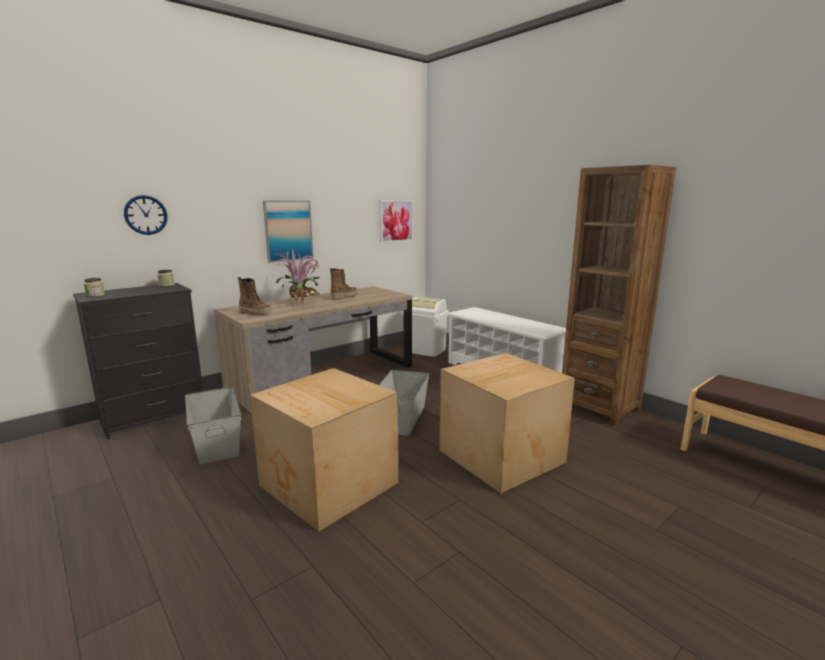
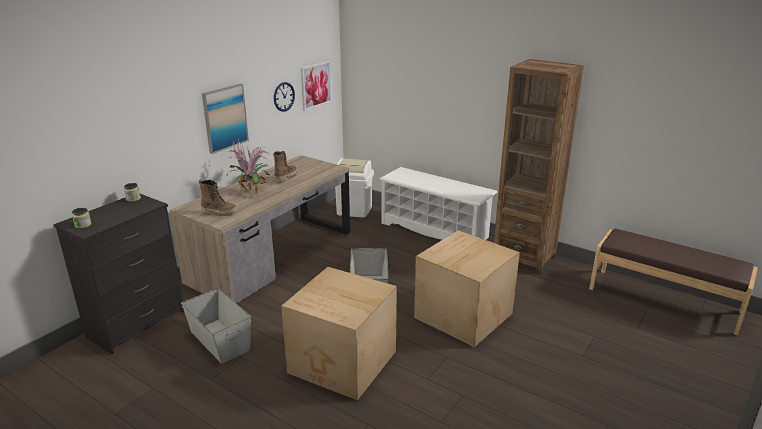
camera: 15 degrees left, 10 degrees up
(146, 215) = (104, 132): wall clock -> wall clock (284, 96)

